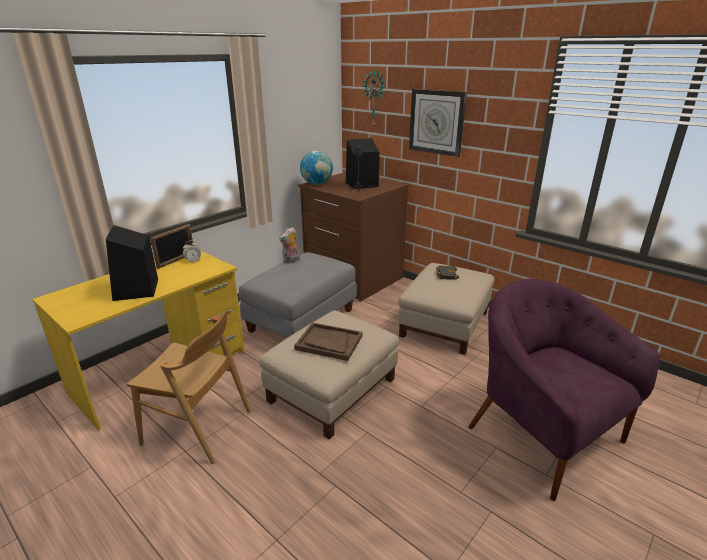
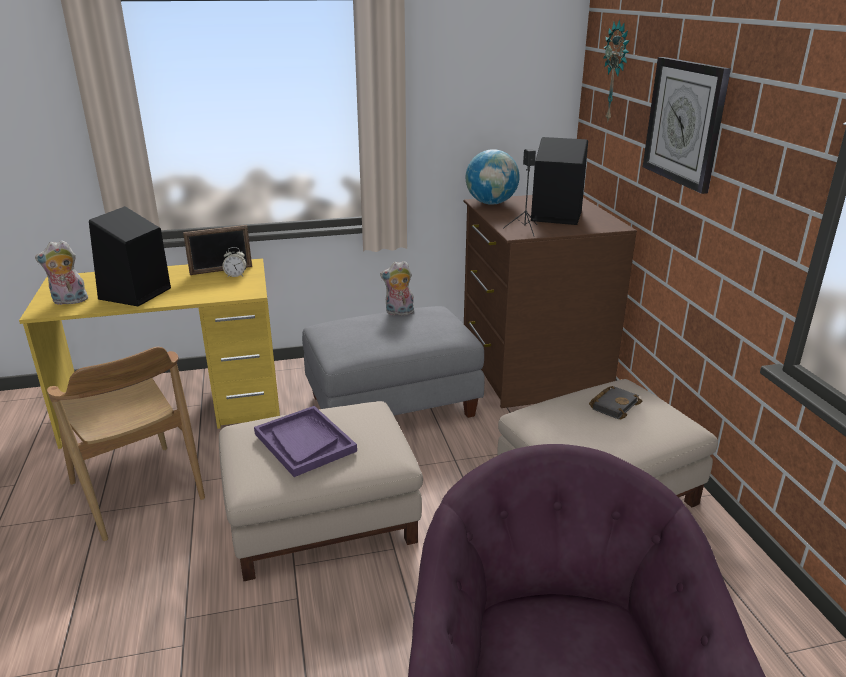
camera: 35 degrees right, 0 degrees up
(89, 309) = (69, 301): none -> plush toy
(328, 343) = (304, 442): brown tray -> purple tray

